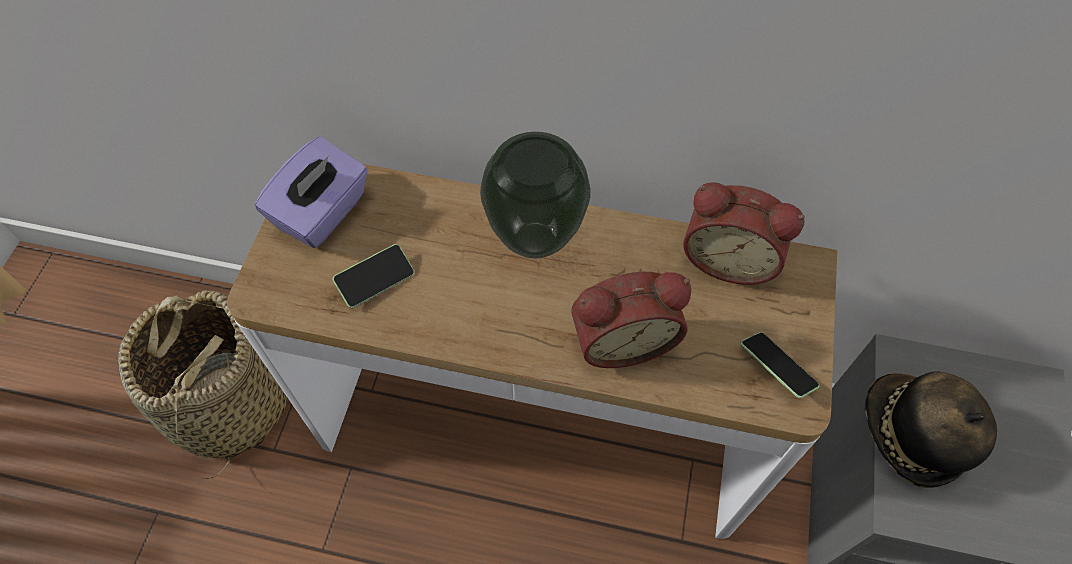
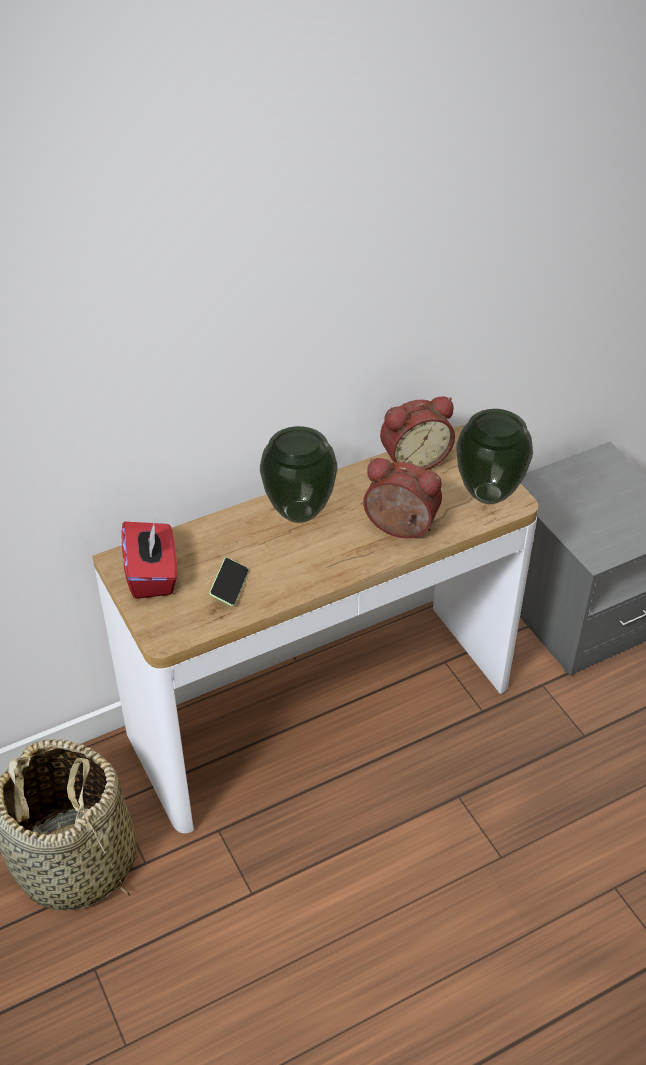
camera: 40 degrees left, 15 degrees down
(323, 213) = (152, 575): purple tissue box -> red tissue box
(621, 338) = (399, 529): alarm clock -> alarm clock turned 105 degrees counterclockwise
(776, 369) = (489, 494): phone -> vase
(910, 434) = (567, 518): hat -> none

